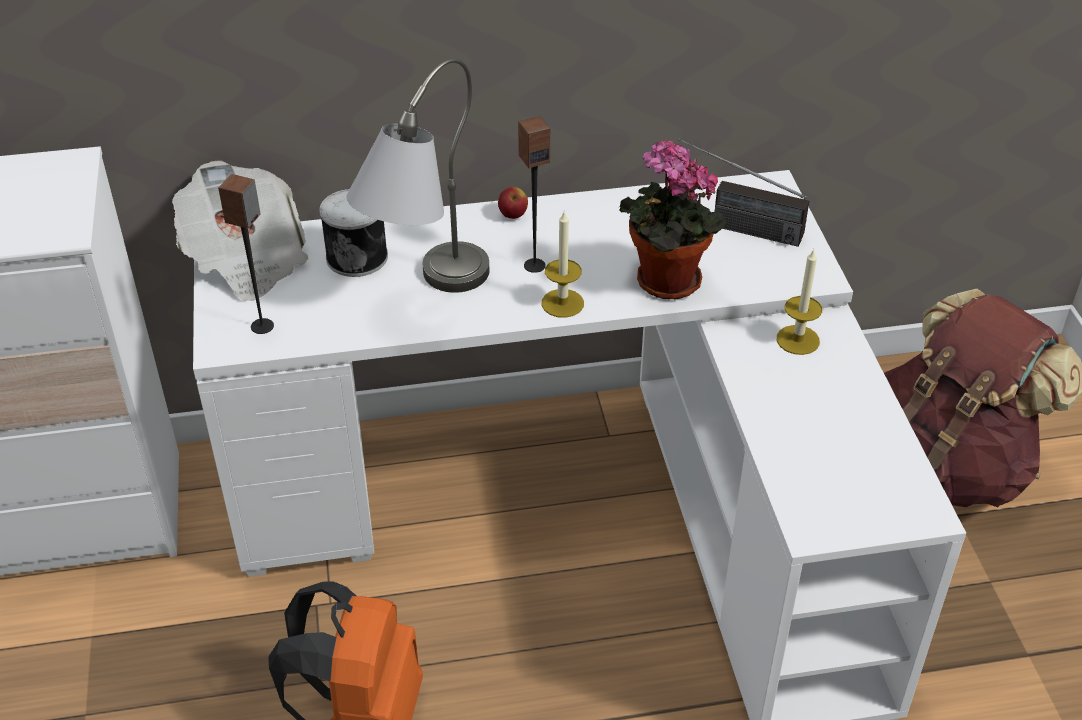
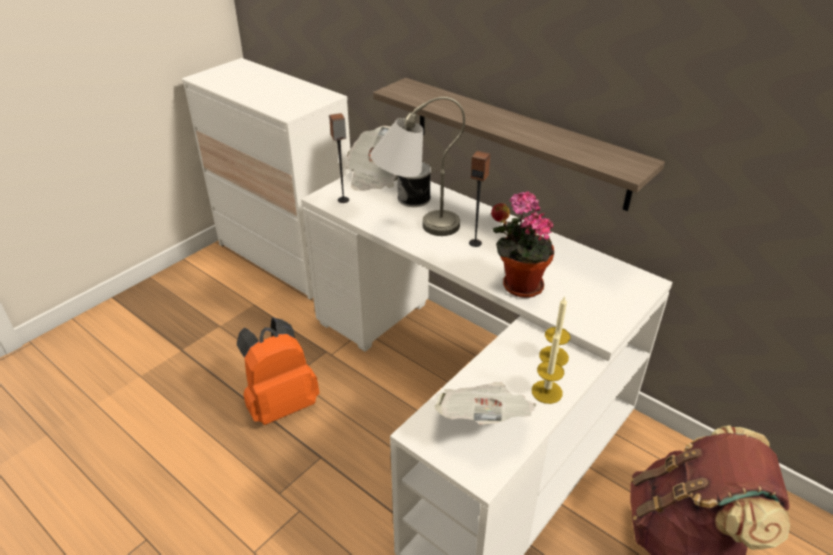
camera: 50 degrees right, 5 degrees down
(499, 81) = (517, 141): none -> shelf
(562, 303) = (461, 263): candle -> candle (546, 392)
(734, 226) = (596, 286): radio -> none
(842, 460) = (483, 419): none -> newspaper

